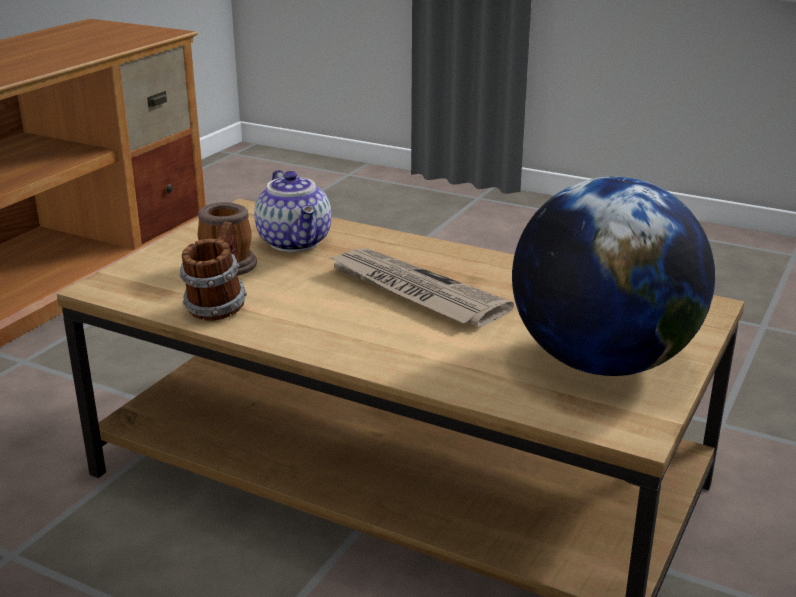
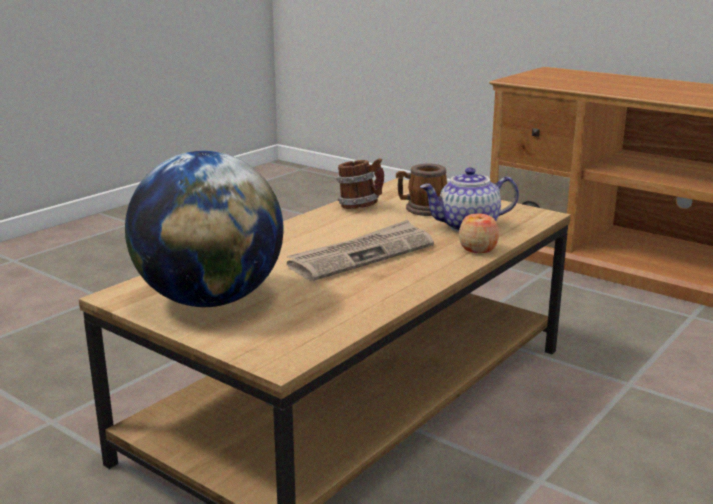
camera: 100 degrees right, 5 degrees down
(370, 236) = (477, 249): none -> apple

